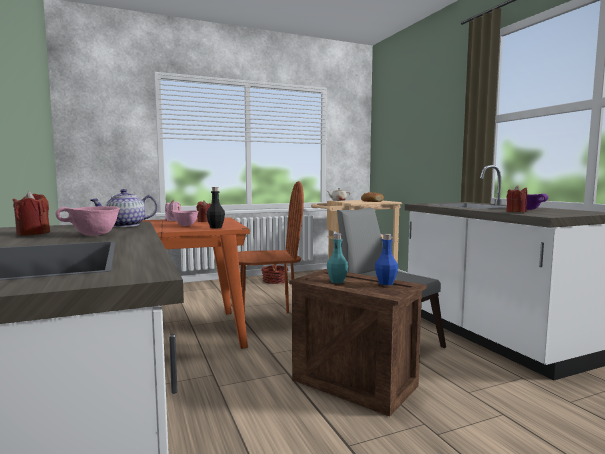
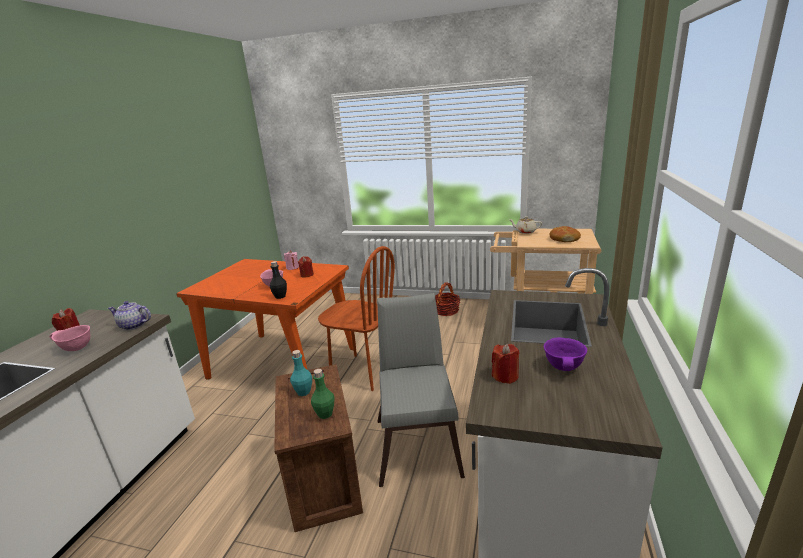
camera: 40 degrees right, 15 degrees up
(386, 283) = (325, 414): blue bottle -> green bottle

